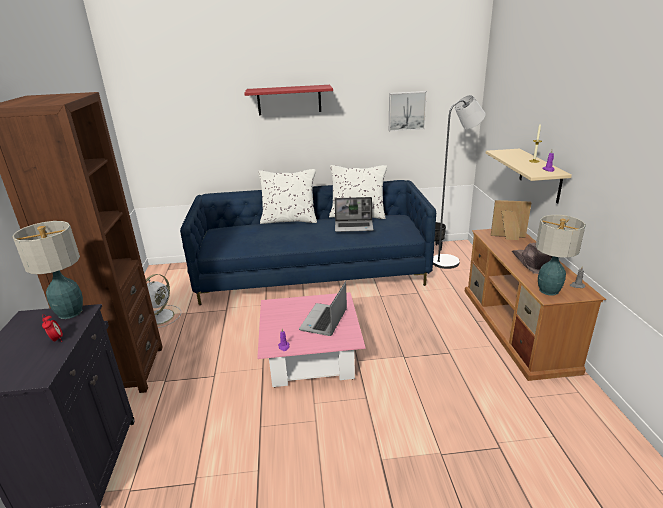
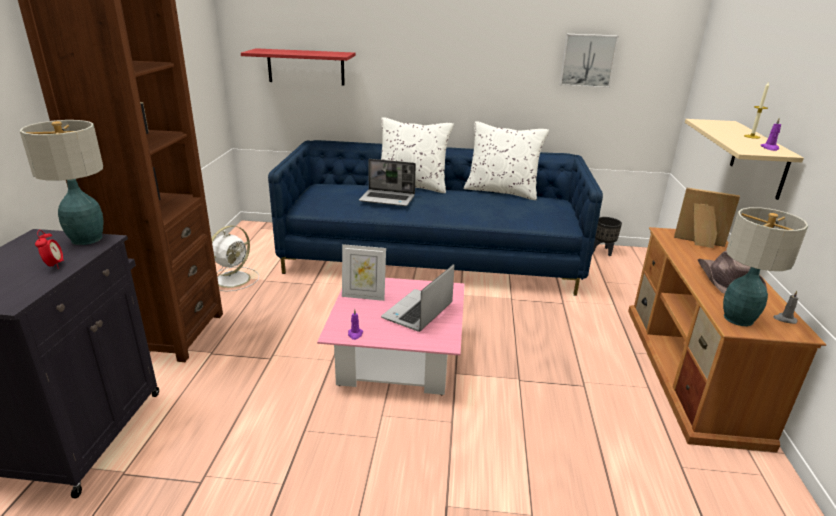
camera: 10 degrees right, 0 degrees up
(279, 315) = (364, 296): none -> picture frame
(289, 100) = (433, 30): red shelf -> red shelf (306, 67)
(354, 227) = (492, 204): laptop -> laptop (388, 199)
(450, 261) = (619, 270): grey floor lamp -> none

